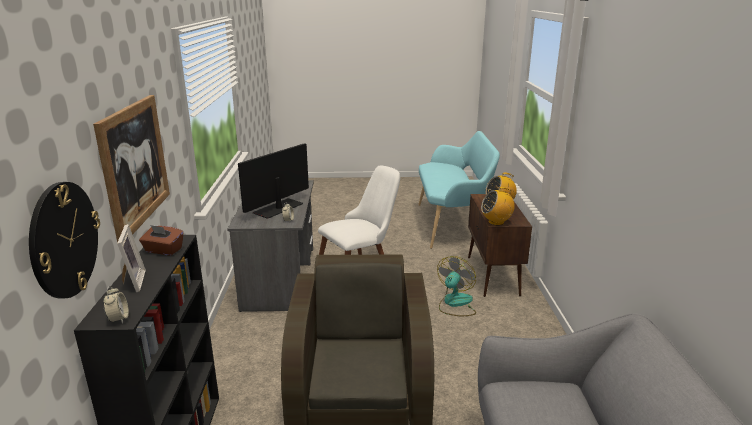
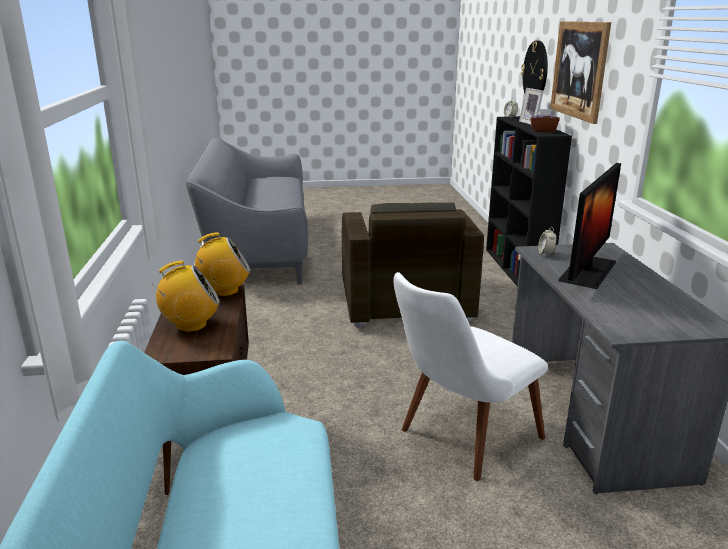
camera: 175 degrees right, 0 degrees up
(455, 304) = (297, 383): fan -> none

